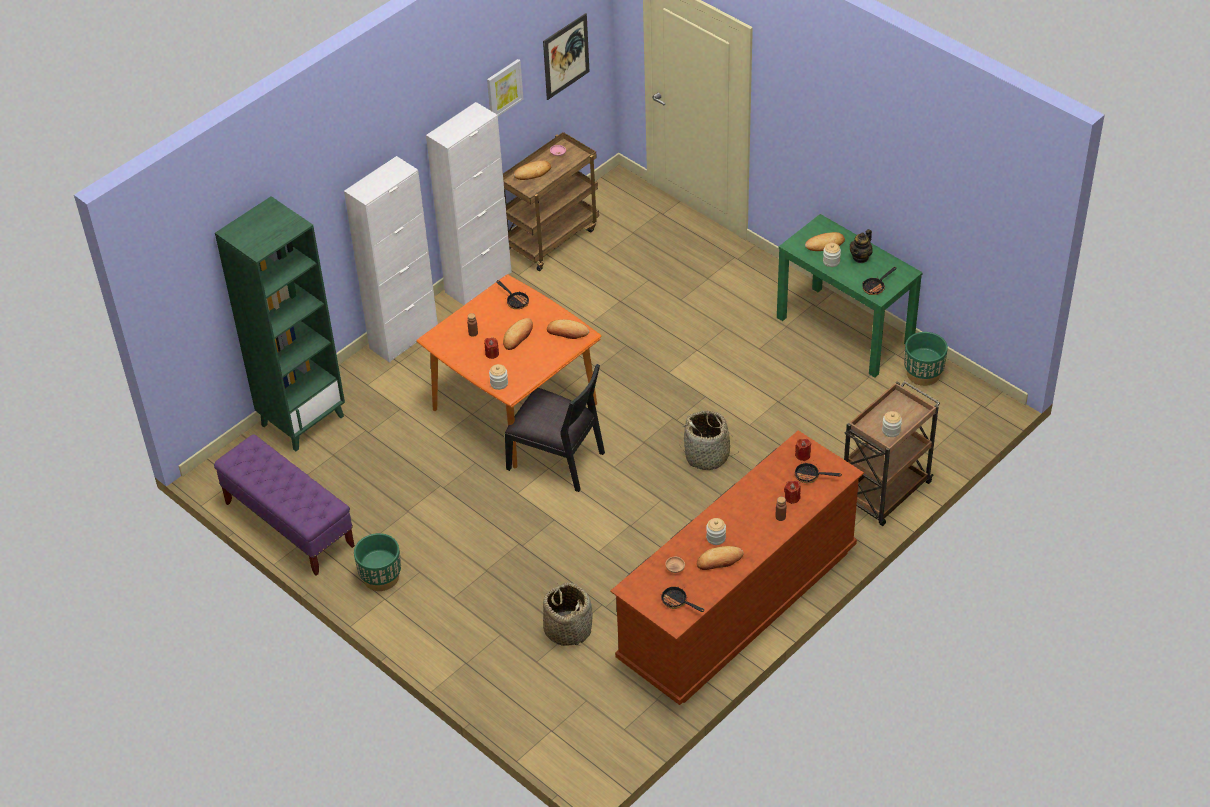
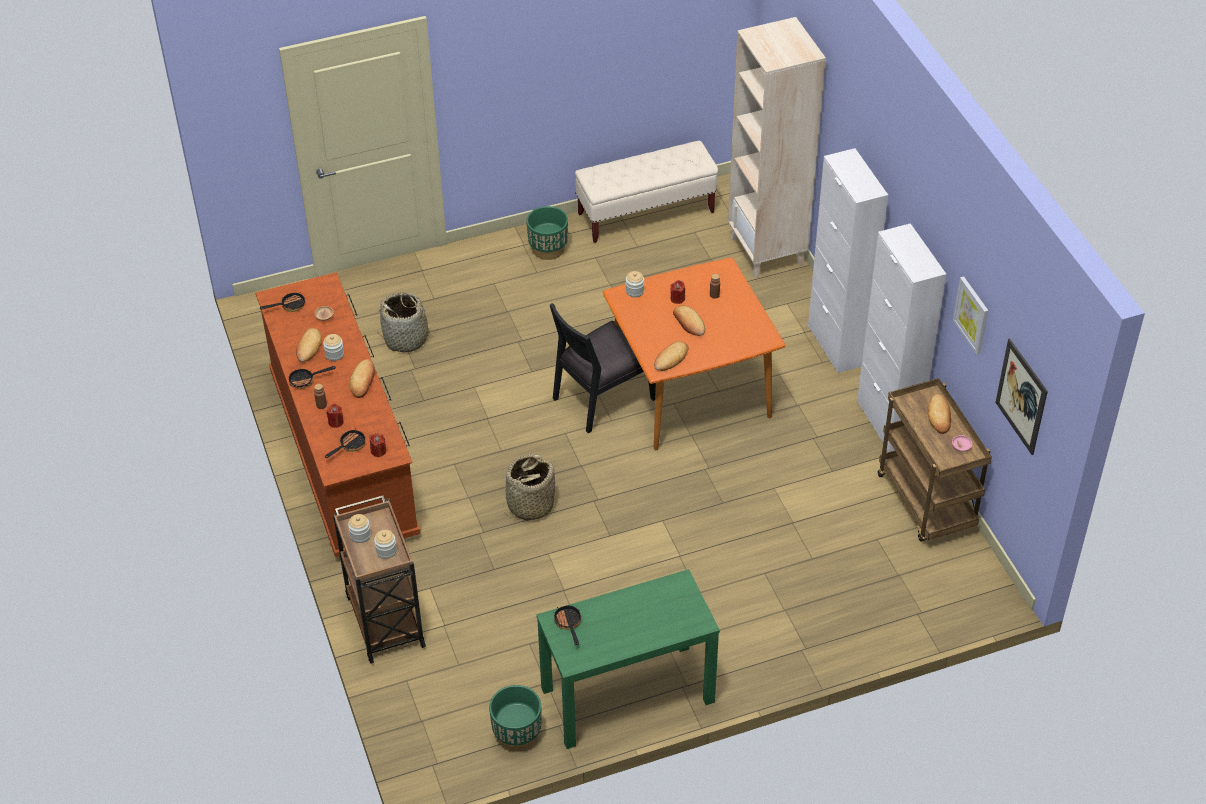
camera: 115 degrees right, 0 degrees up
(289, 525) = (646, 213): purple bench -> beige bench
(302, 420) = (767, 251): green bookcase -> beige bookcase
(515, 300) = (740, 337): frying pan -> frying pan (306, 380)
(825, 244) = (665, 610): bread -> bread (363, 381)
(831, 261) = (634, 603): jar -> jar (386, 551)
(860, 257) = (623, 632): teapot -> none

